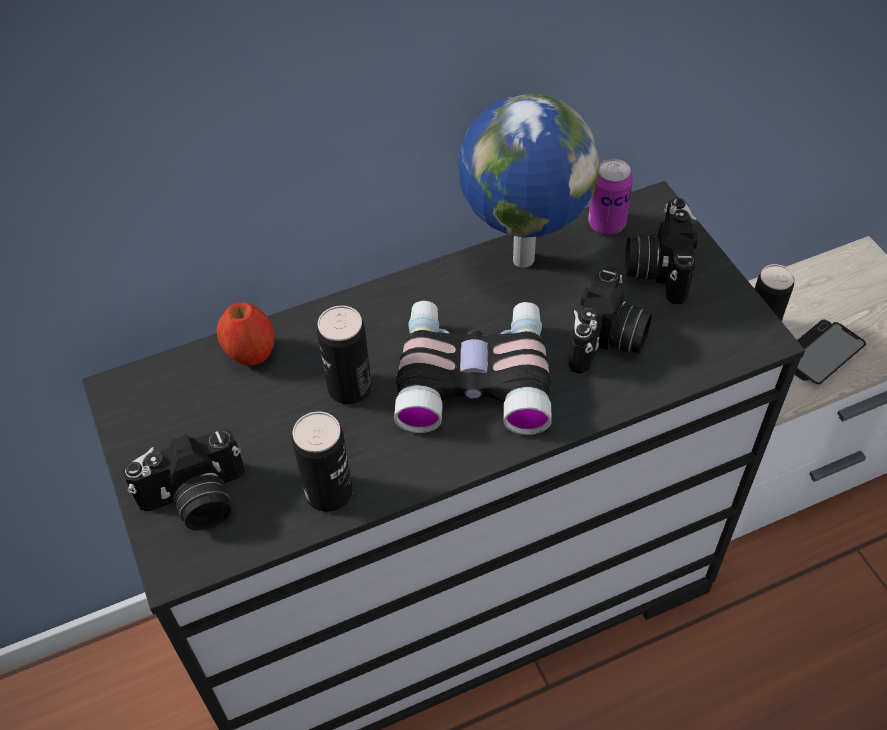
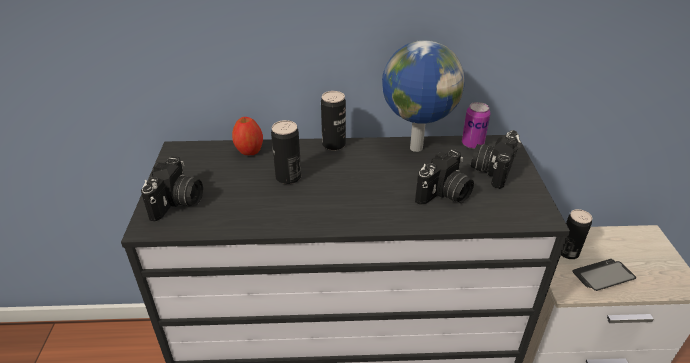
camera: 20 degrees right, 15 degrees down
(196, 501) = (178, 203): camera -> camera turned 75 degrees counterclockwise
(329, 492) = (246, 218): can -> can (333, 144)
(474, 375) = (358, 189): binoculars -> none

